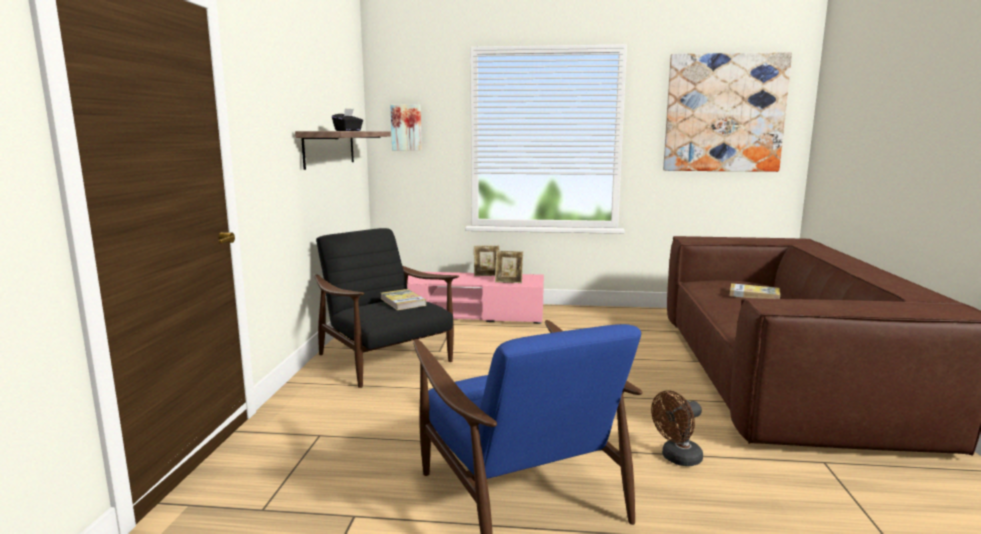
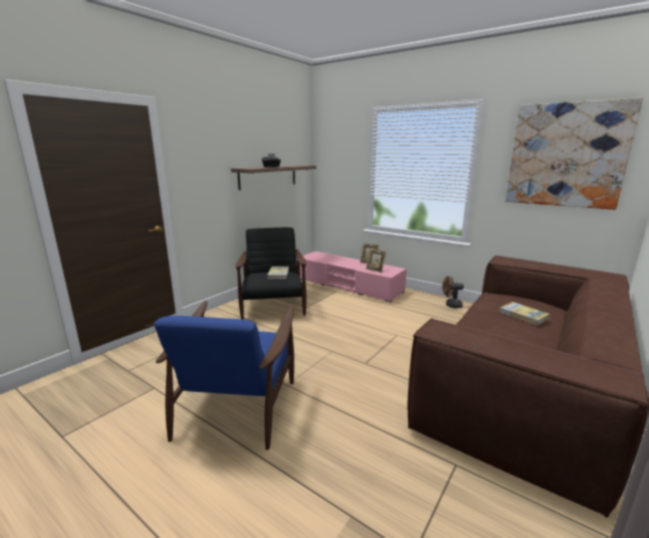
camera: 30 degrees right, 5 degrees up
(406, 127) = (334, 162): picture -> none
(677, 459) = (350, 420): brown fan -> brown fan (451, 305)

